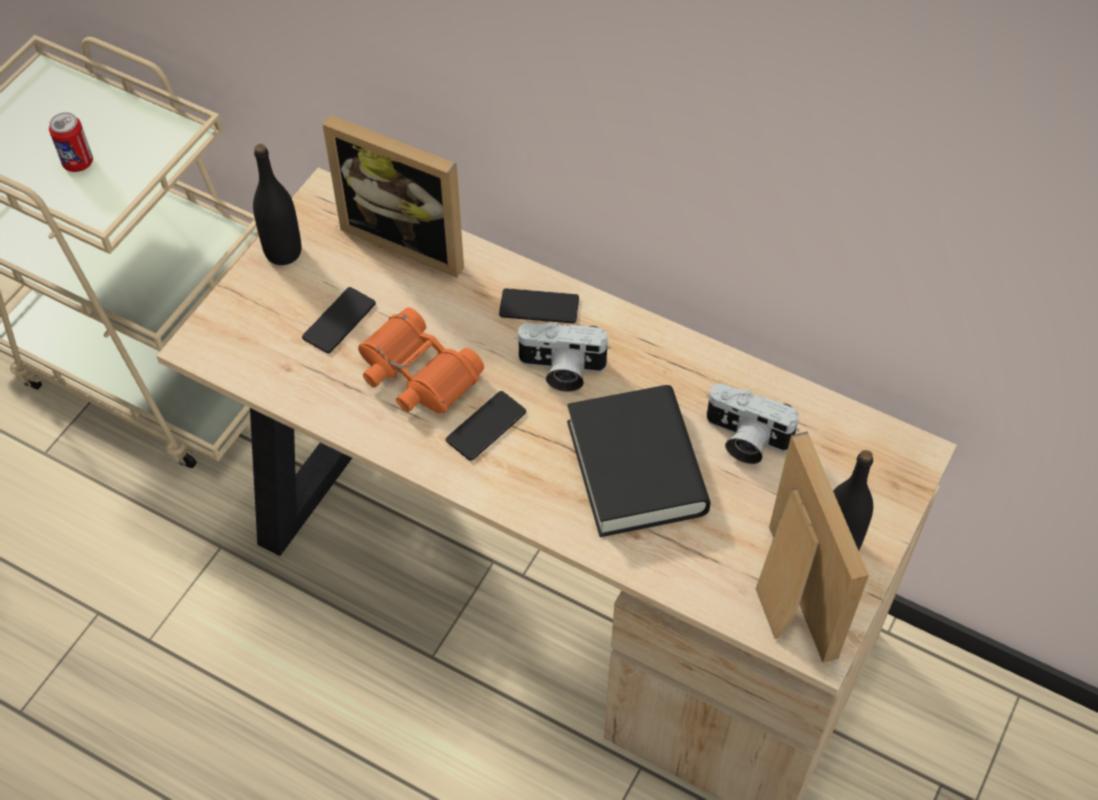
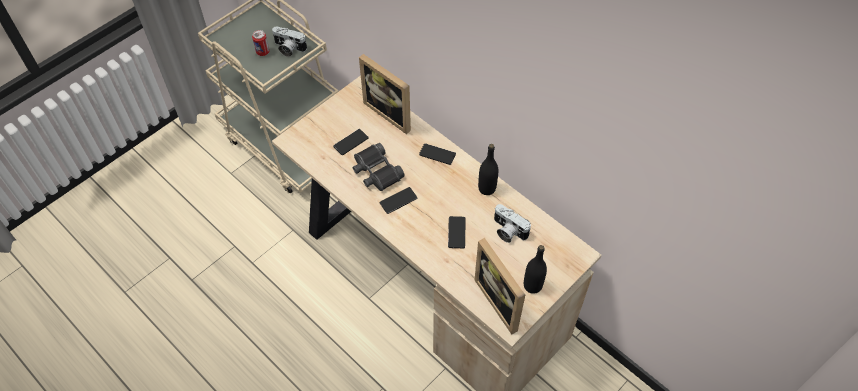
camera: 15 degrees right, 0 degrees up
(283, 252) = (336, 108): black bottle -> black bottle (487, 188)
(417, 374) = (376, 172): orange binoculars -> black binoculars
(561, 370) = (438, 184): camera -> camera (288, 48)
(636, 467) = (456, 232): black book -> phone
(785, 595) = (502, 301): picture frame -> picture frame turned 150 degrees clockwise

